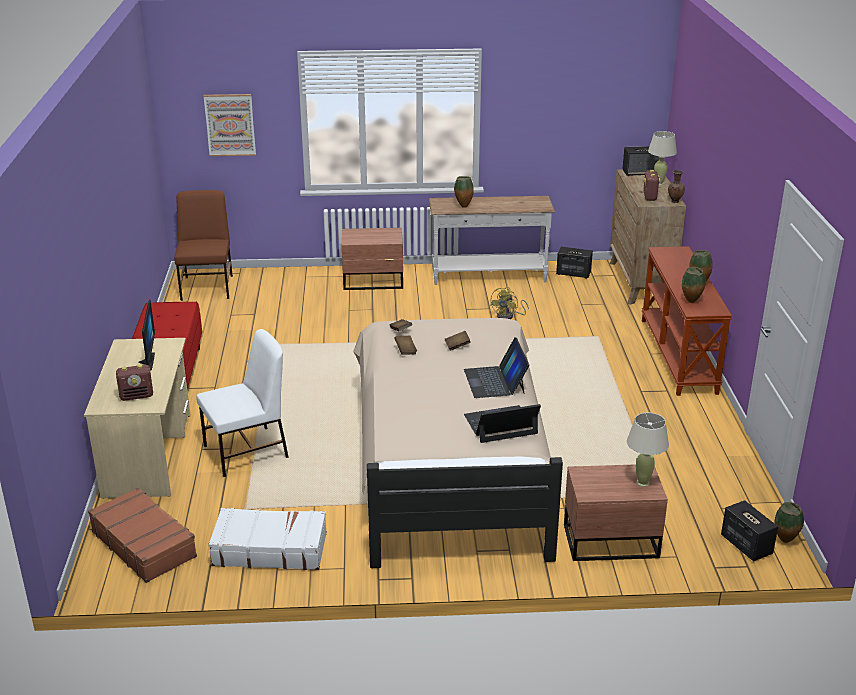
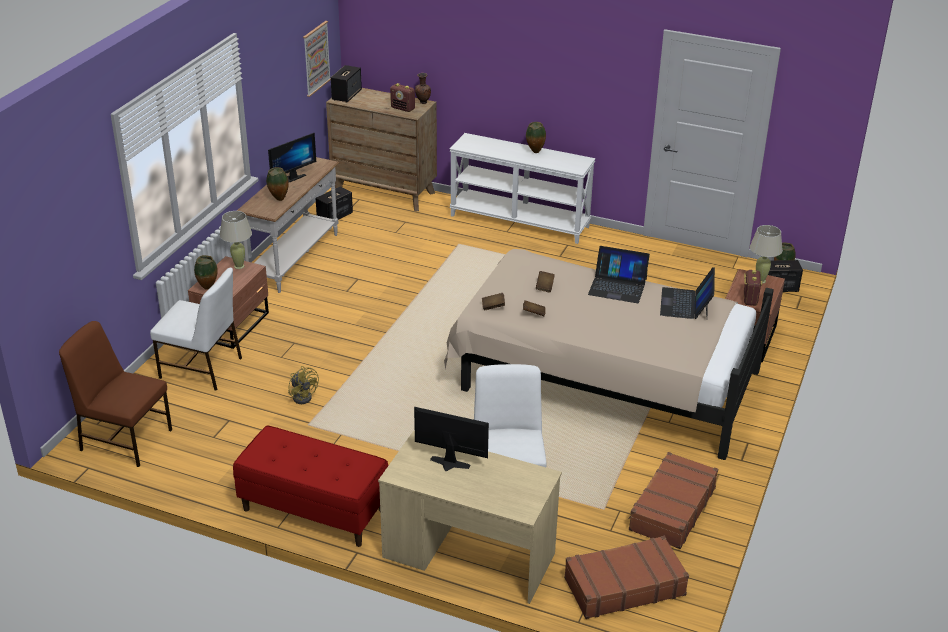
camera: 65 degrees left, 5 degrees up
(137, 396) = (518, 483): radio -> radio (750, 299)
(230, 125) = (70, 238): picture -> picture (316, 58)
(269, 549) = (671, 509): white suitcase -> brown suitcase
(309, 287) = (202, 368): none -> white chair
(503, 201) = (291, 178): none -> monitor
(508, 316) = (383, 274): yellow fan -> yellow fan (303, 396)
(659, 183) = (378, 96): beige table lamp -> beige table lamp (239, 266)
(679, 355) = (520, 221): brown console table -> white console table
(691, 302) = (562, 165): vase -> vase (208, 288)

